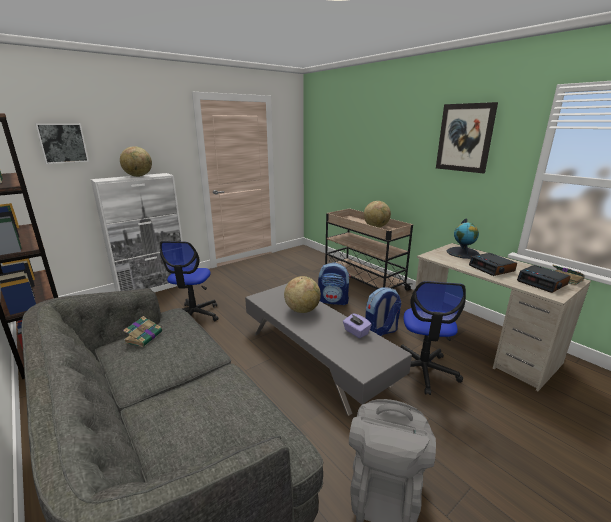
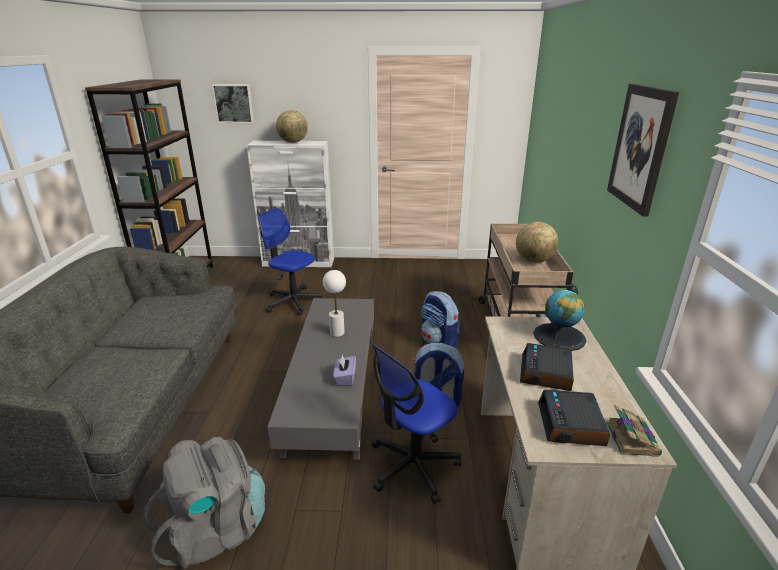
camera: 40 degrees right, 5 degrees up
(144, 337) = (167, 300): book -> none
(193, 315) = (293, 302): office chair -> office chair turned 75 degrees clockwise
(302, 310) = (337, 333): globe -> white table lamp

